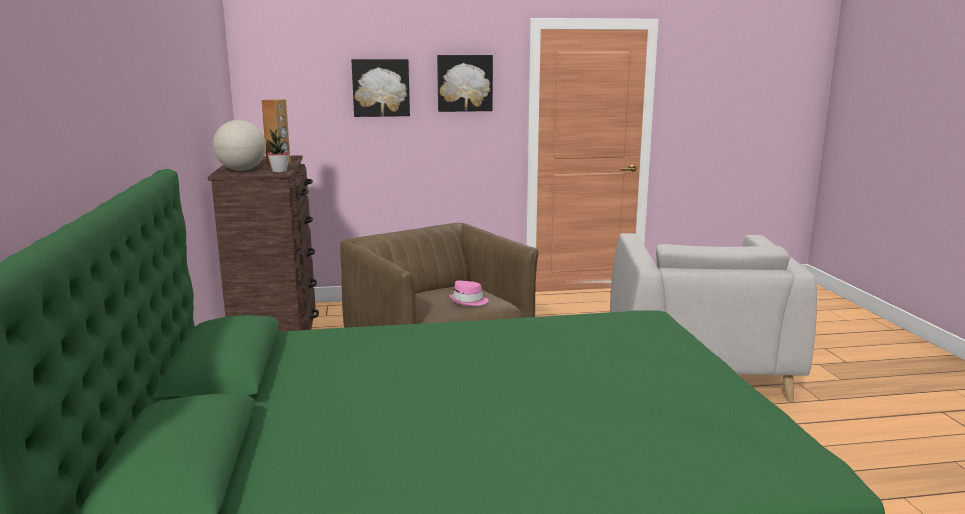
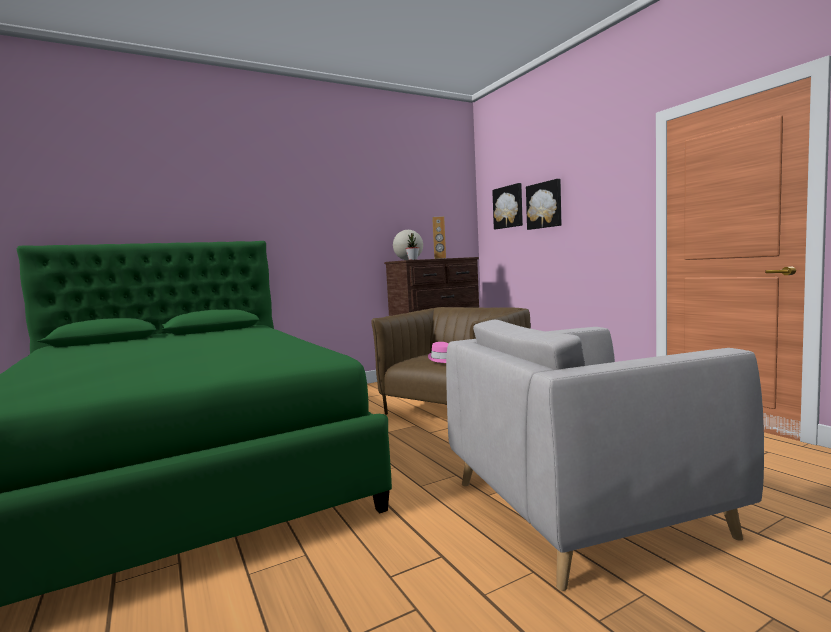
camera: 70 degrees right, 10 degrees down
(464, 83) = (600, 191): picture -> picture (508, 207)

